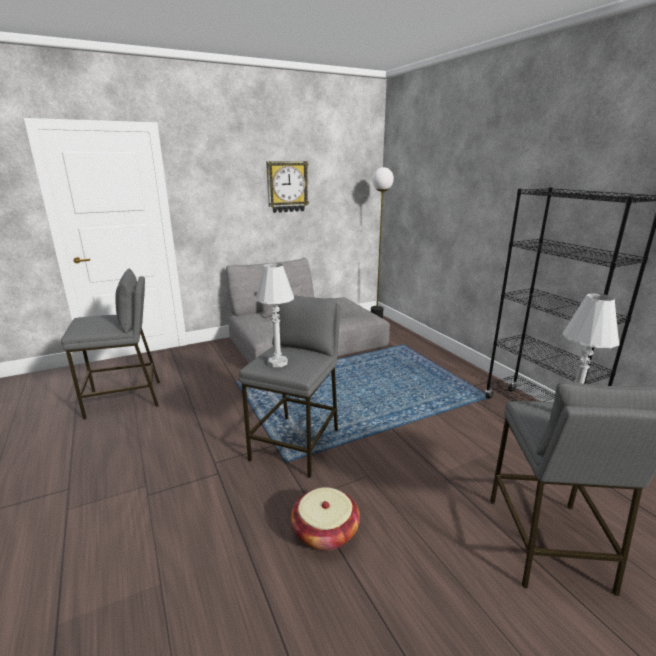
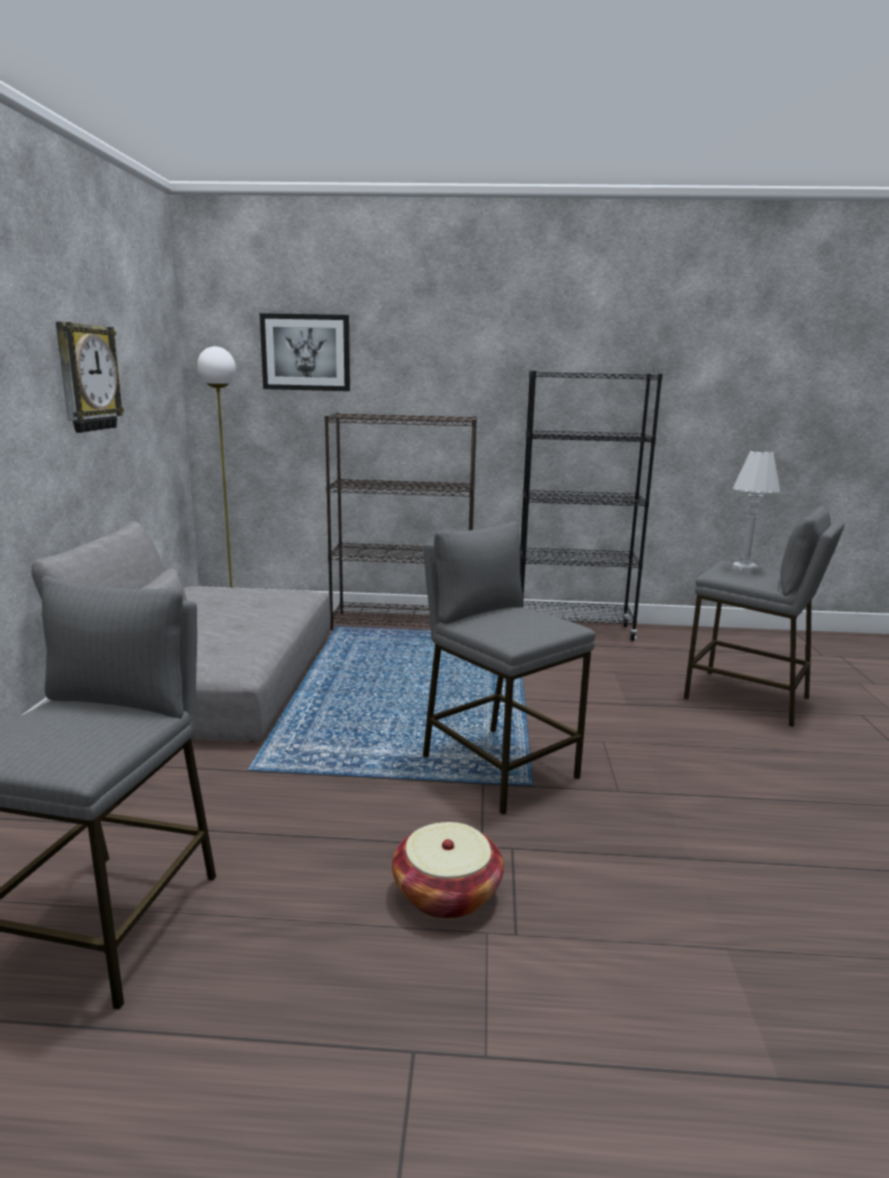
camera: 60 degrees left, 5 degrees down
(277, 363) = (524, 628): white table lamp -> none
(325, 532) = (684, 796): basket -> basket (447, 893)
(427, 170) = (306, 352): none -> picture
(438, 358) = (403, 624): none -> black bookcase

